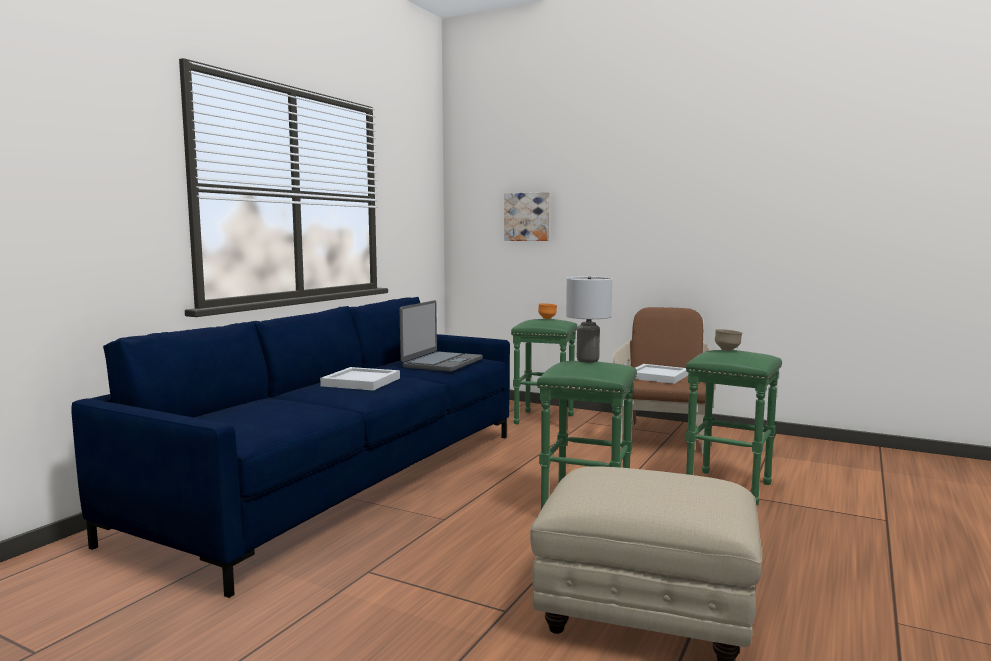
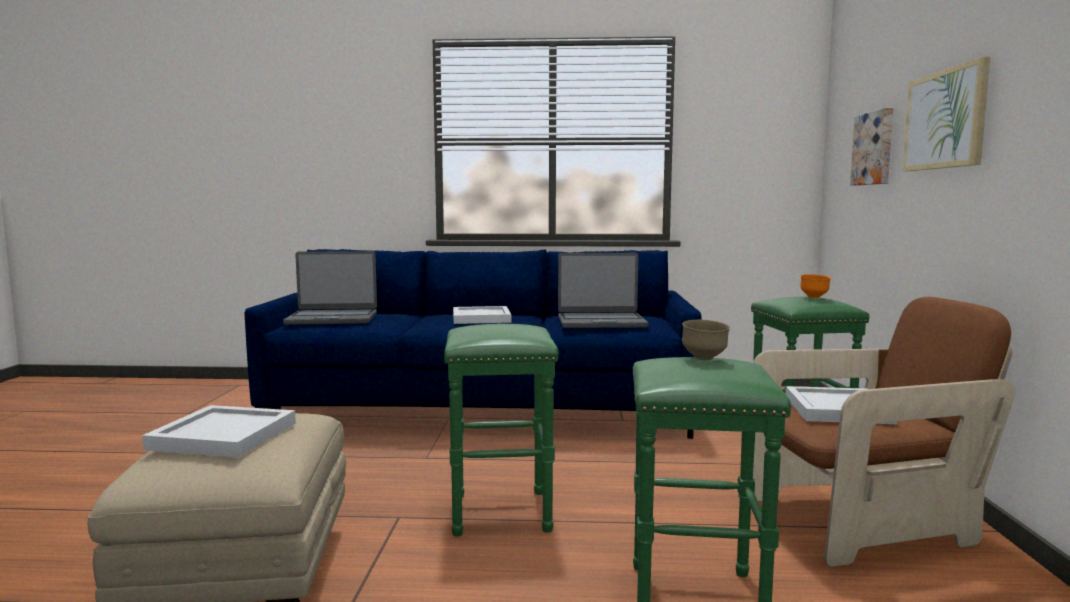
camera: 65 degrees right, 0 degrees up
(248, 420) = (332, 318): none -> laptop
(589, 361) = (508, 325): white table lamp -> none
(610, 206) = (945, 120): none -> picture
(662, 487) = (224, 436): none -> white tray

